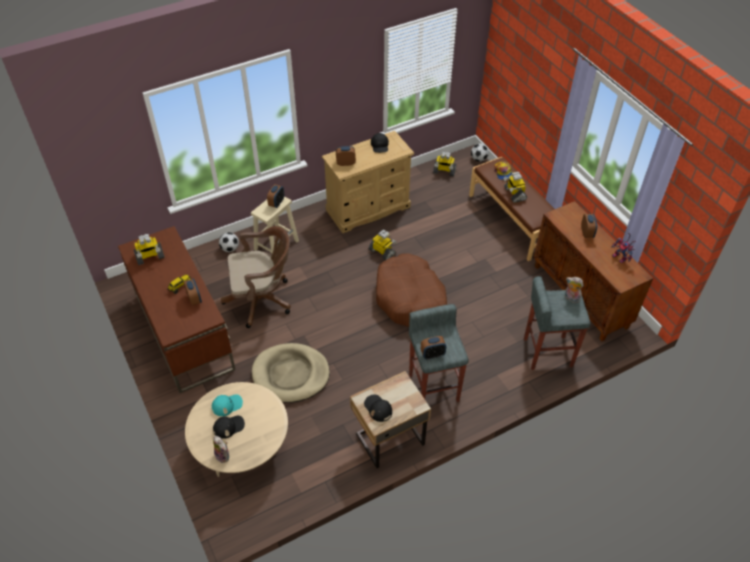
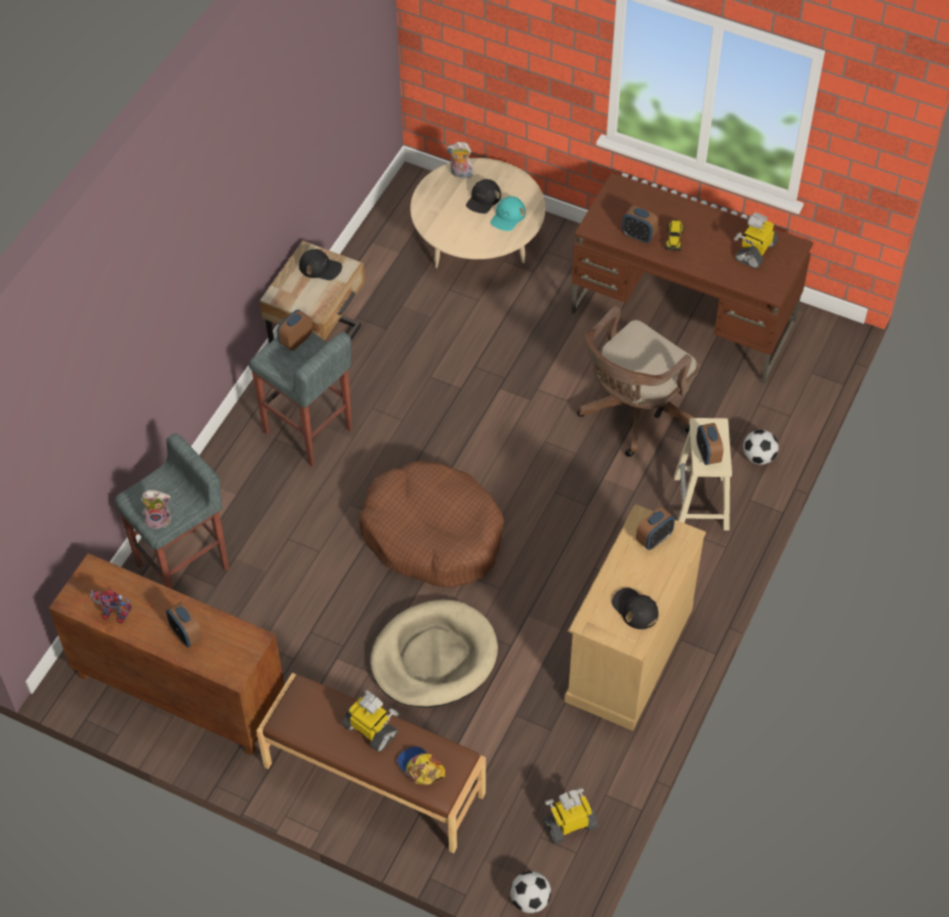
camera: 145 degrees right, 5 degrees up
(291, 375) = (499, 345): beige dog bed -> beige dog bed (434, 657)
(382, 252) = (536, 587): toy robot -> none

